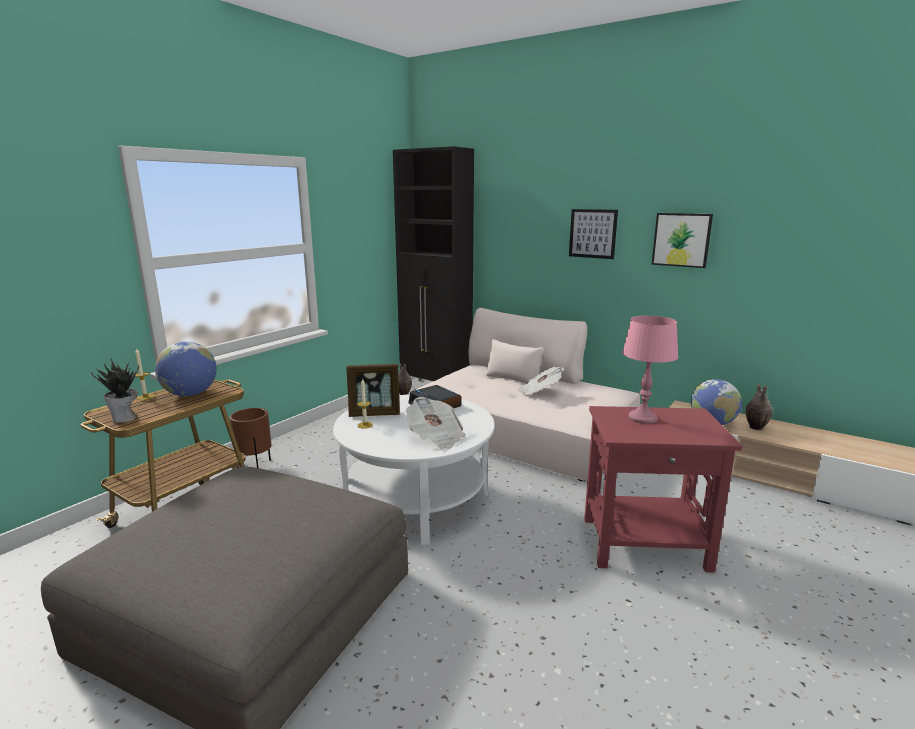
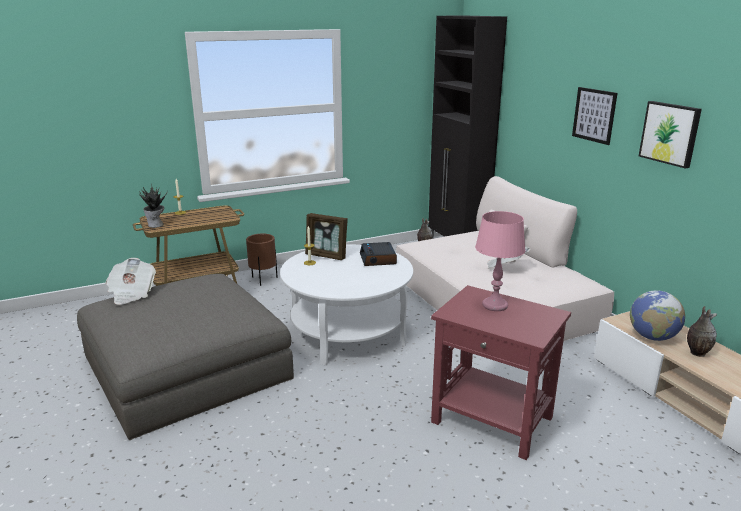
camera: 30 degrees right, 5 degrees up
(190, 394) = (206, 216): globe -> none
(436, 438) = (346, 284): newspaper -> newspaper (131, 293)

